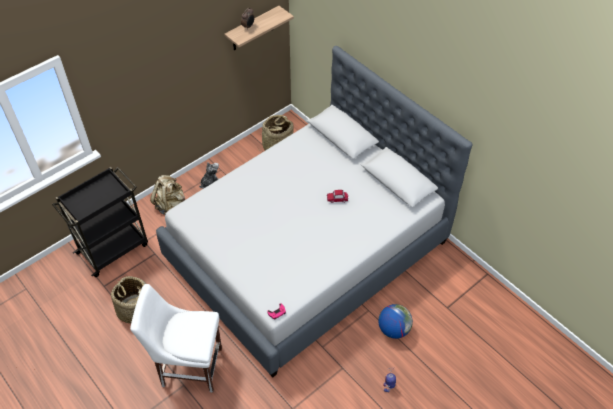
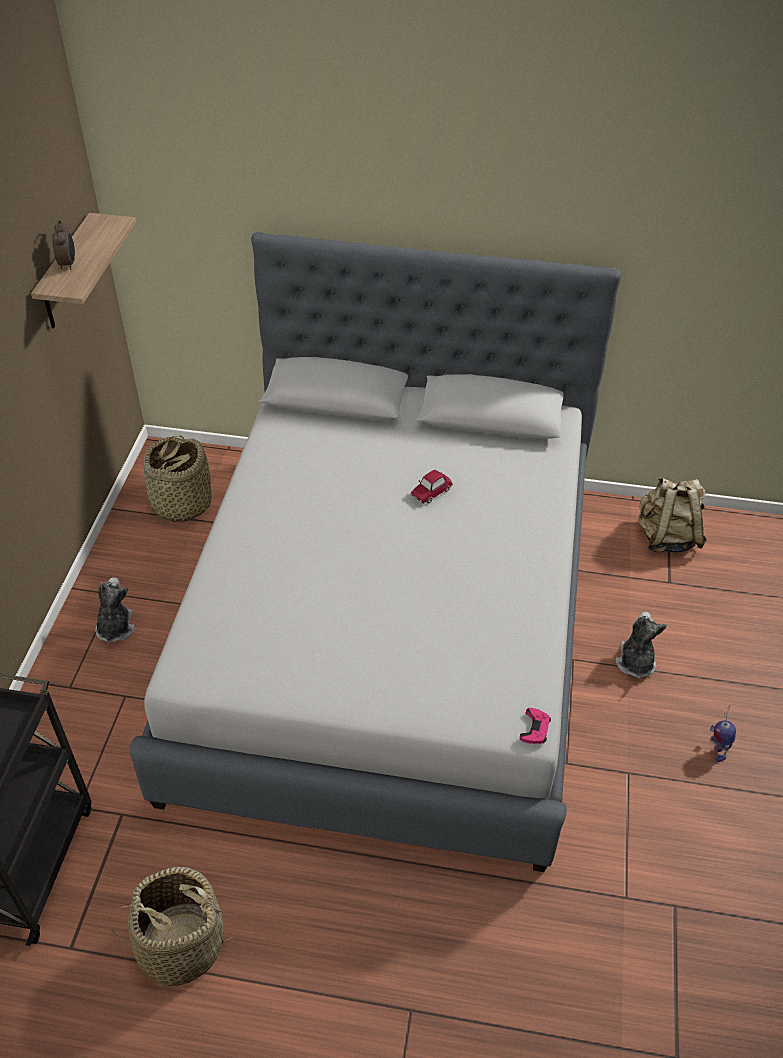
camera: 40 degrees left, 5 degrees down
(171, 206) = (75, 710): beige backpack -> beige backpack (666, 537)
(188, 366) = (386, 968): white chair -> none
(393, 329) = (635, 662): globe -> plush toy

